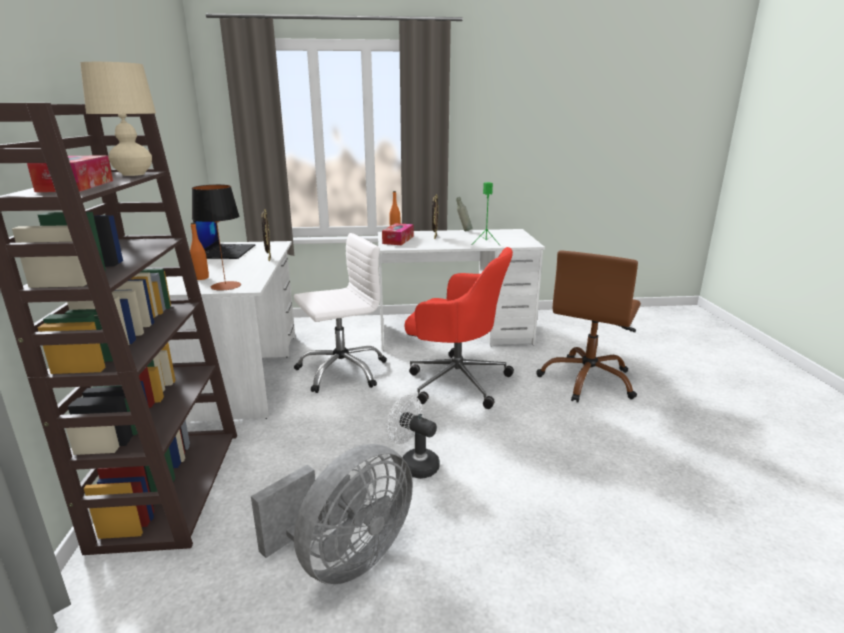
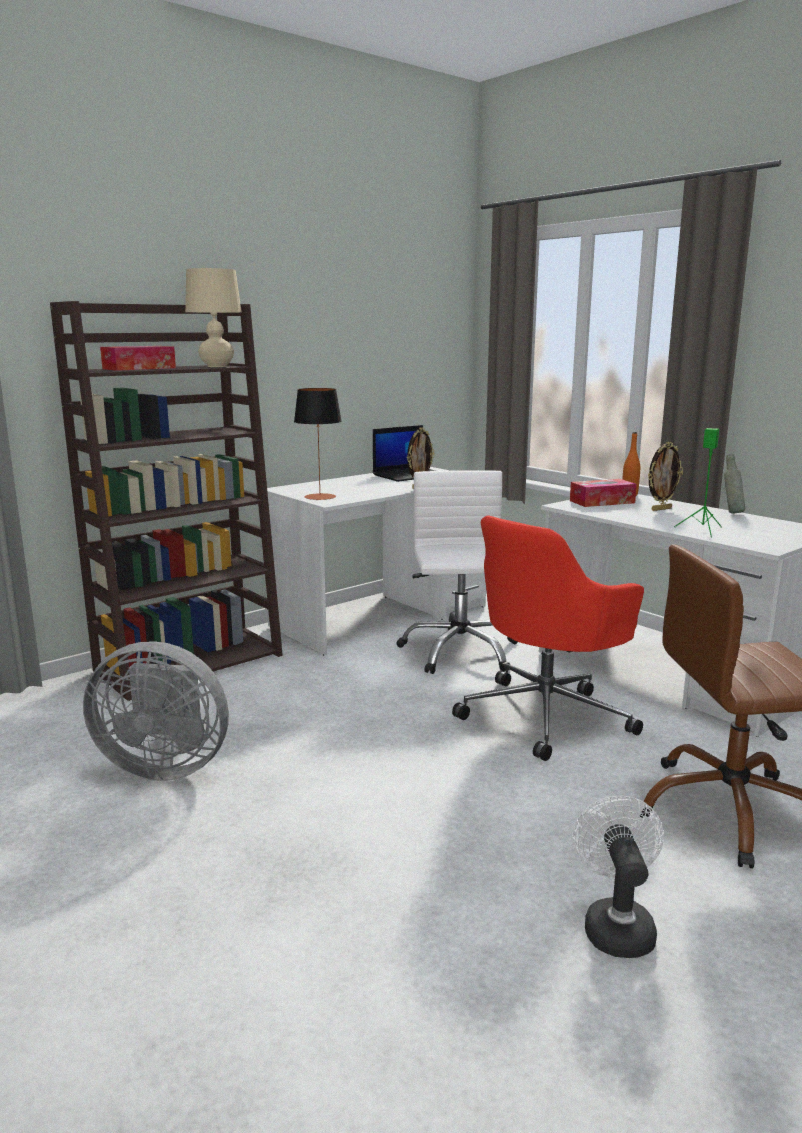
camera: 55 degrees right, 5 degrees down
(201, 278) = (326, 488): orange bottle -> none
(342, 371) = (459, 651): white office chair -> white office chair turned 120 degrees counterclockwise
(414, 464) = (338, 749): white fan -> white fan (615, 925)
(455, 381) = (547, 715): red office chair -> red office chair turned 60 degrees clockwise

